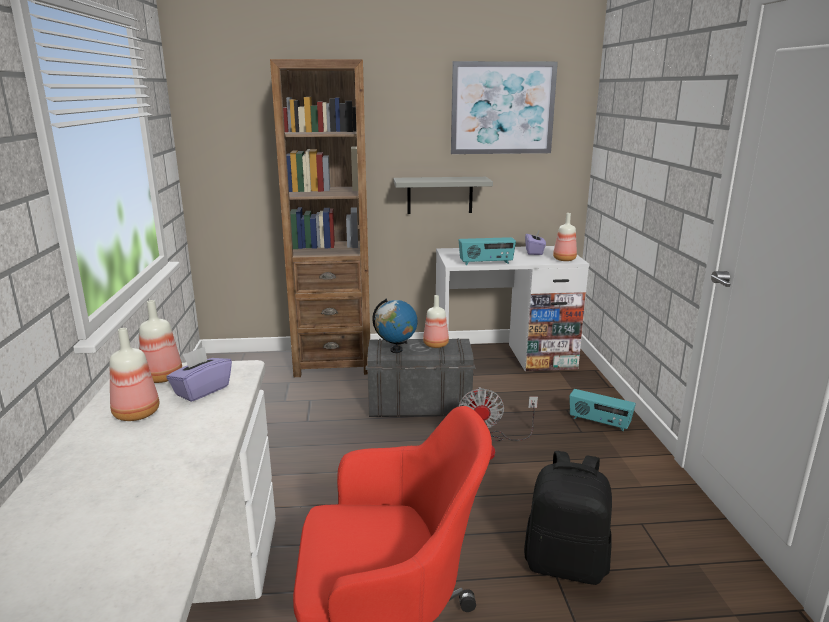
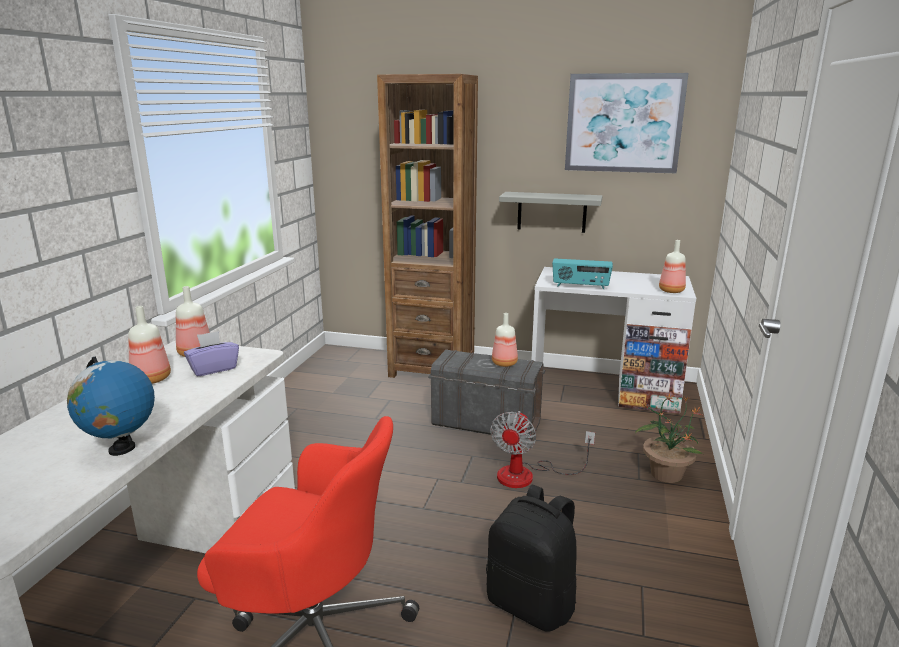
camera: 20 degrees right, 0 degrees up
(396, 350) = (462, 363): globe -> globe (121, 449)
(534, 252) = (645, 280): purple tissue box -> none
(599, 422) = (666, 473): radio -> potted plant

